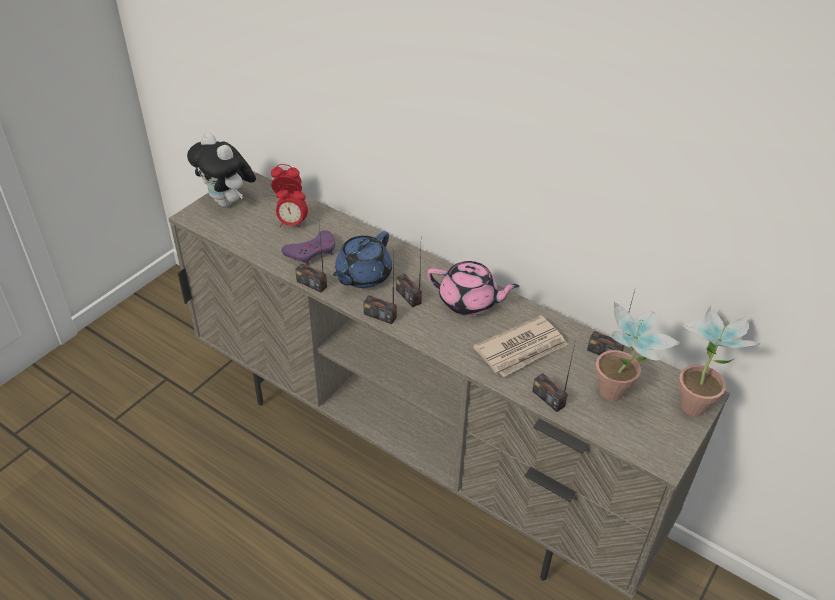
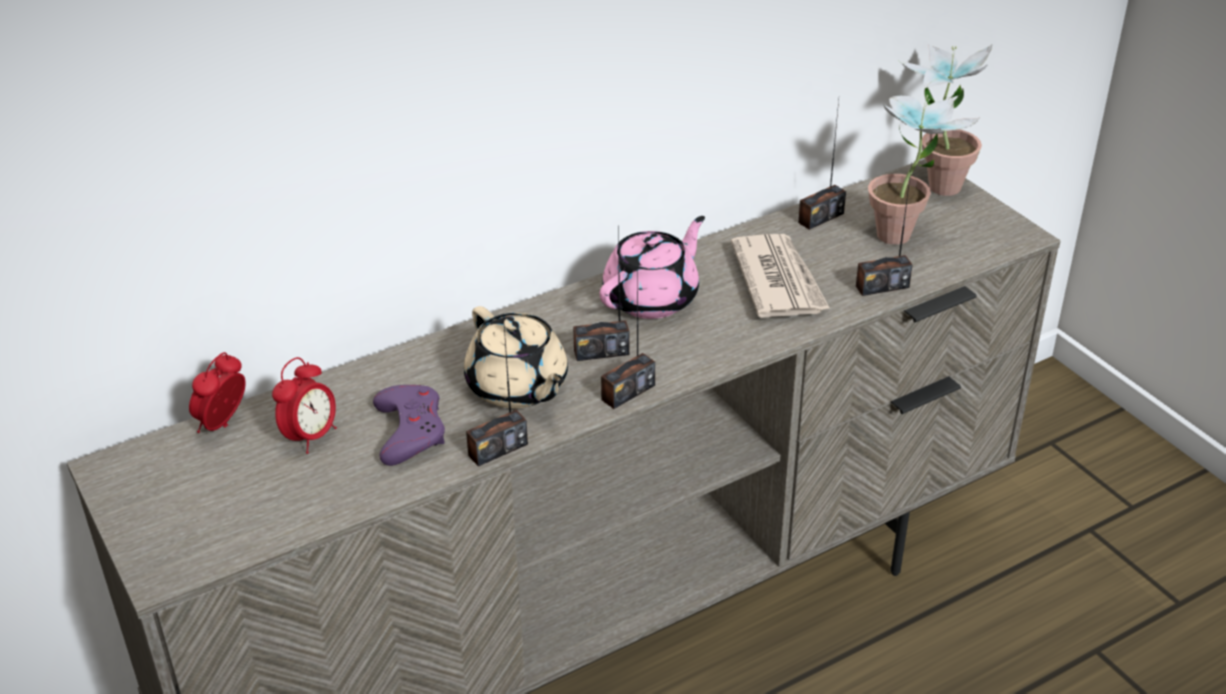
camera: 65 degrees left, 5 degrees down
(228, 202) = (165, 509): plush toy -> none
(362, 276) = (518, 387): blue teapot -> beige teapot

